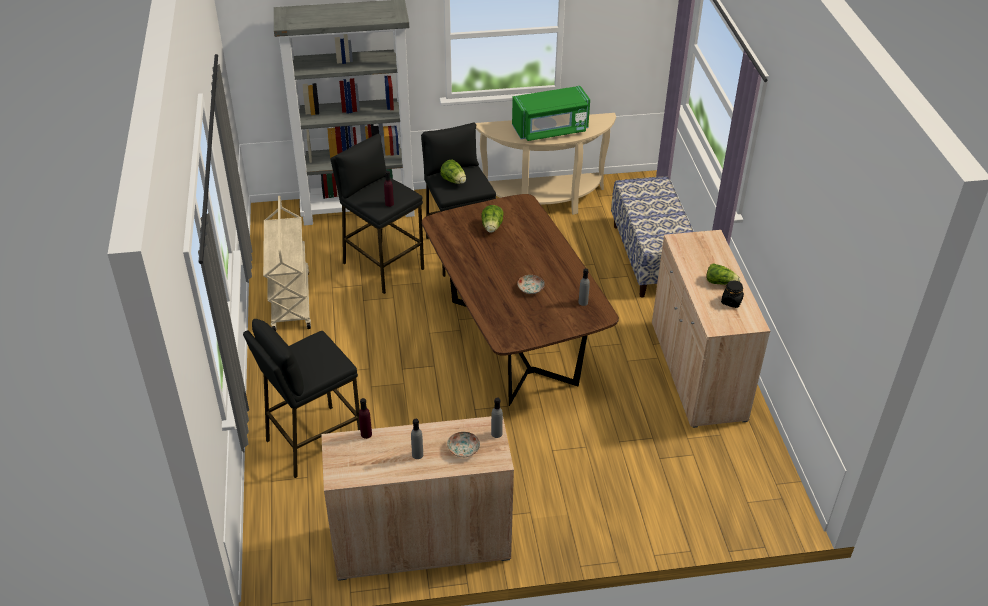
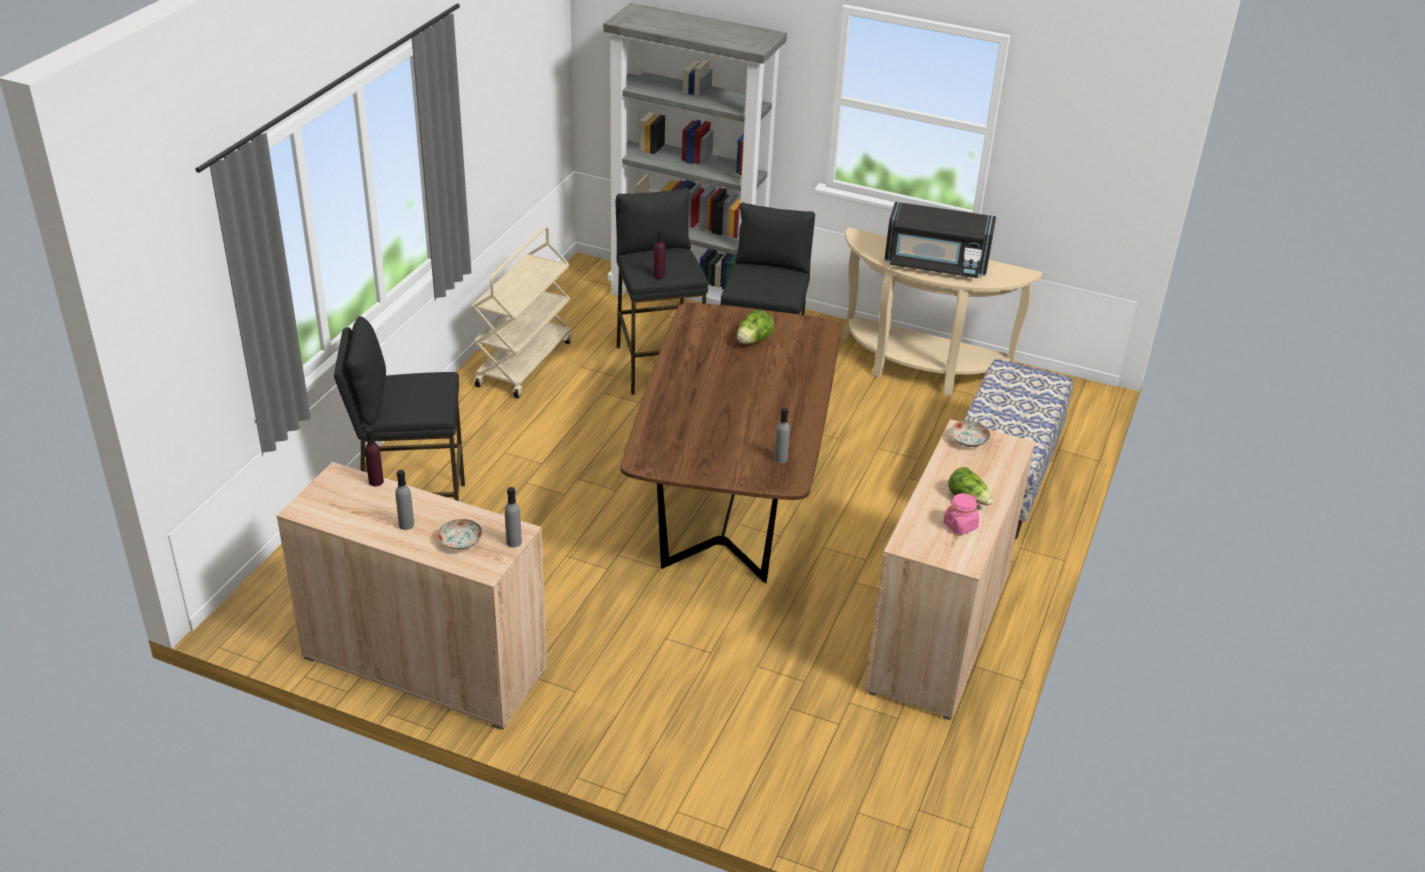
camera: 30 degrees right, 5 degrees down
(454, 181) = (758, 278): lettuce -> none
(531, 289) = (732, 420): plate -> plate (968, 441)
(550, 130) = (935, 264): green microwave -> black microwave
(731, 301) = (960, 525): black jar -> pink jar

